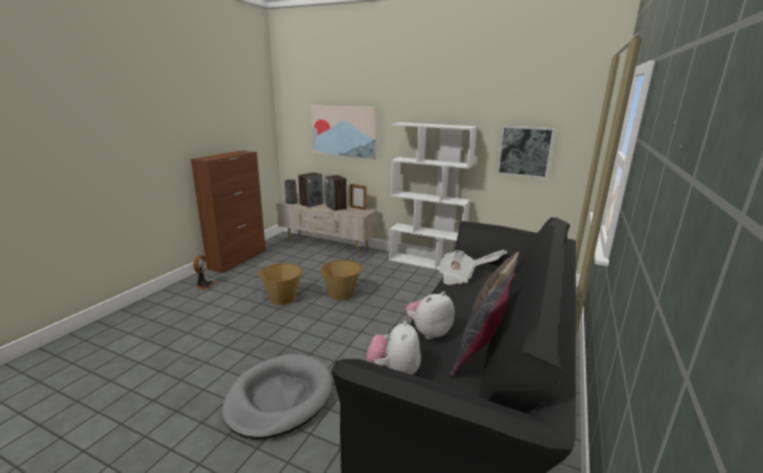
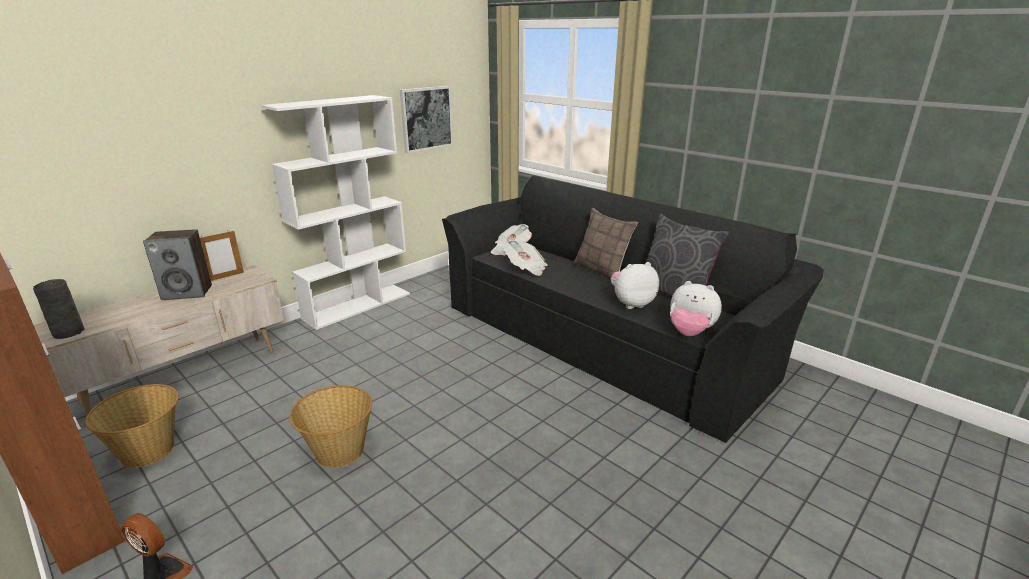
camera: 70 degrees left, 5 degrees up
(279, 398) = (598, 476): grey dog bed -> none
(311, 204) = (121, 312): speaker -> none
(342, 294) = (380, 388): basket -> basket (149, 450)
(344, 131) = (135, 141): picture -> none
(428, 332) = (631, 304): plush toy -> plush toy turned 90 degrees clockwise

